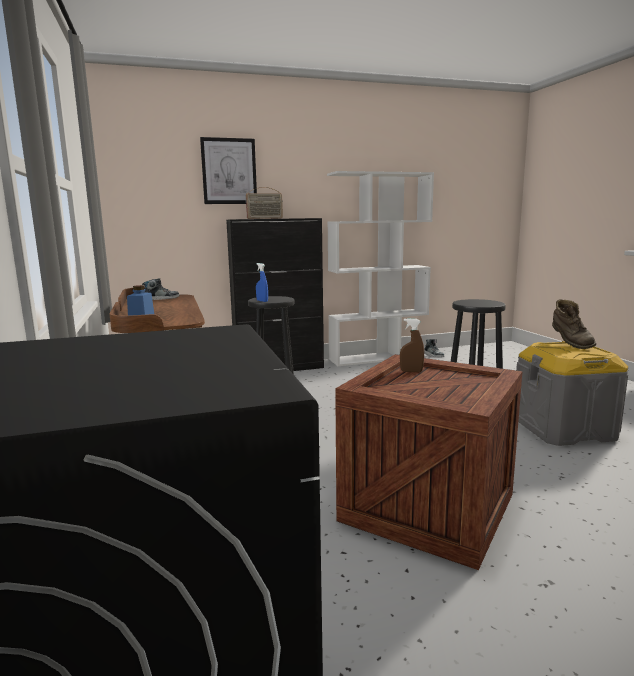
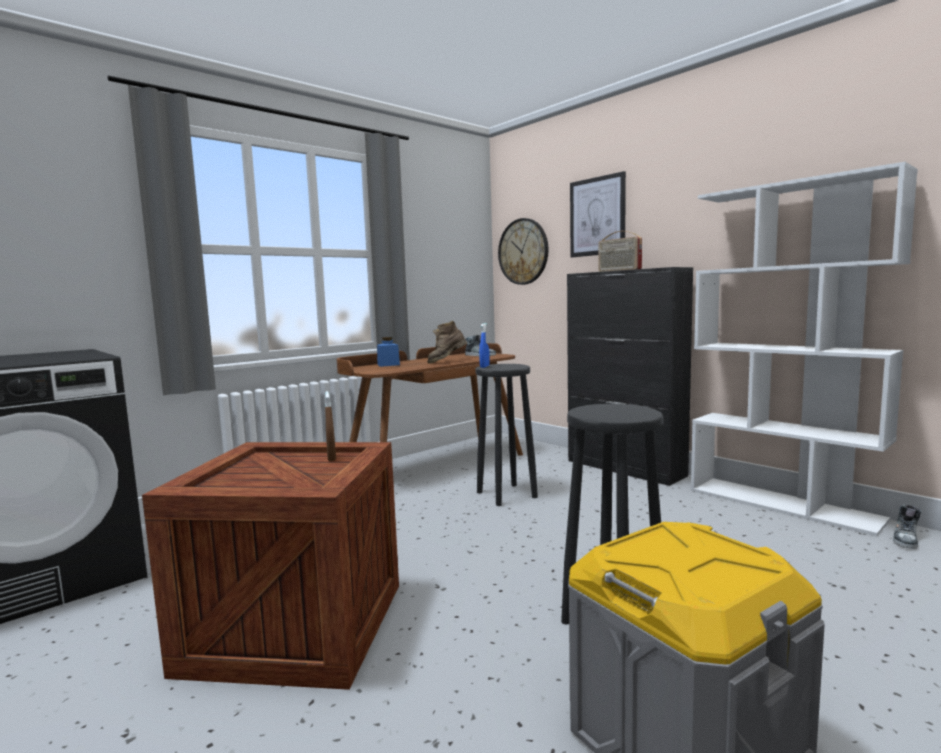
camera: 65 degrees right, 5 degrees down
(142, 194) = (523, 251): none -> wall clock
(570, 344) = (740, 554): brown boot -> brown boot (446, 362)

